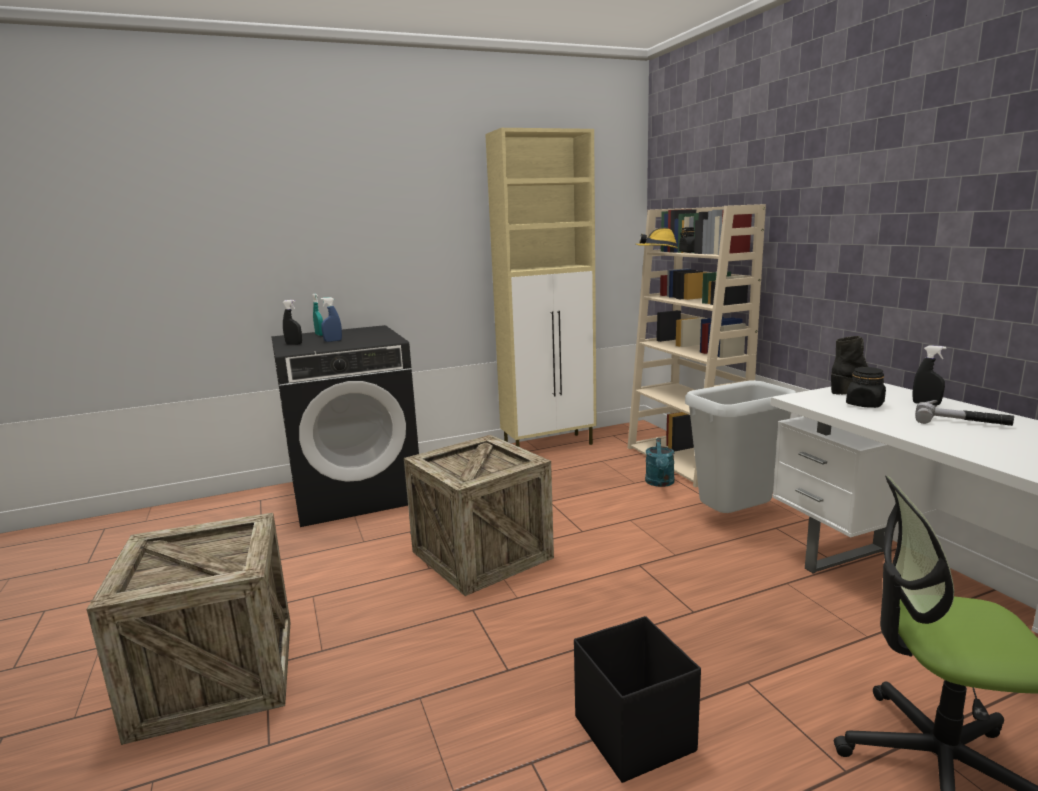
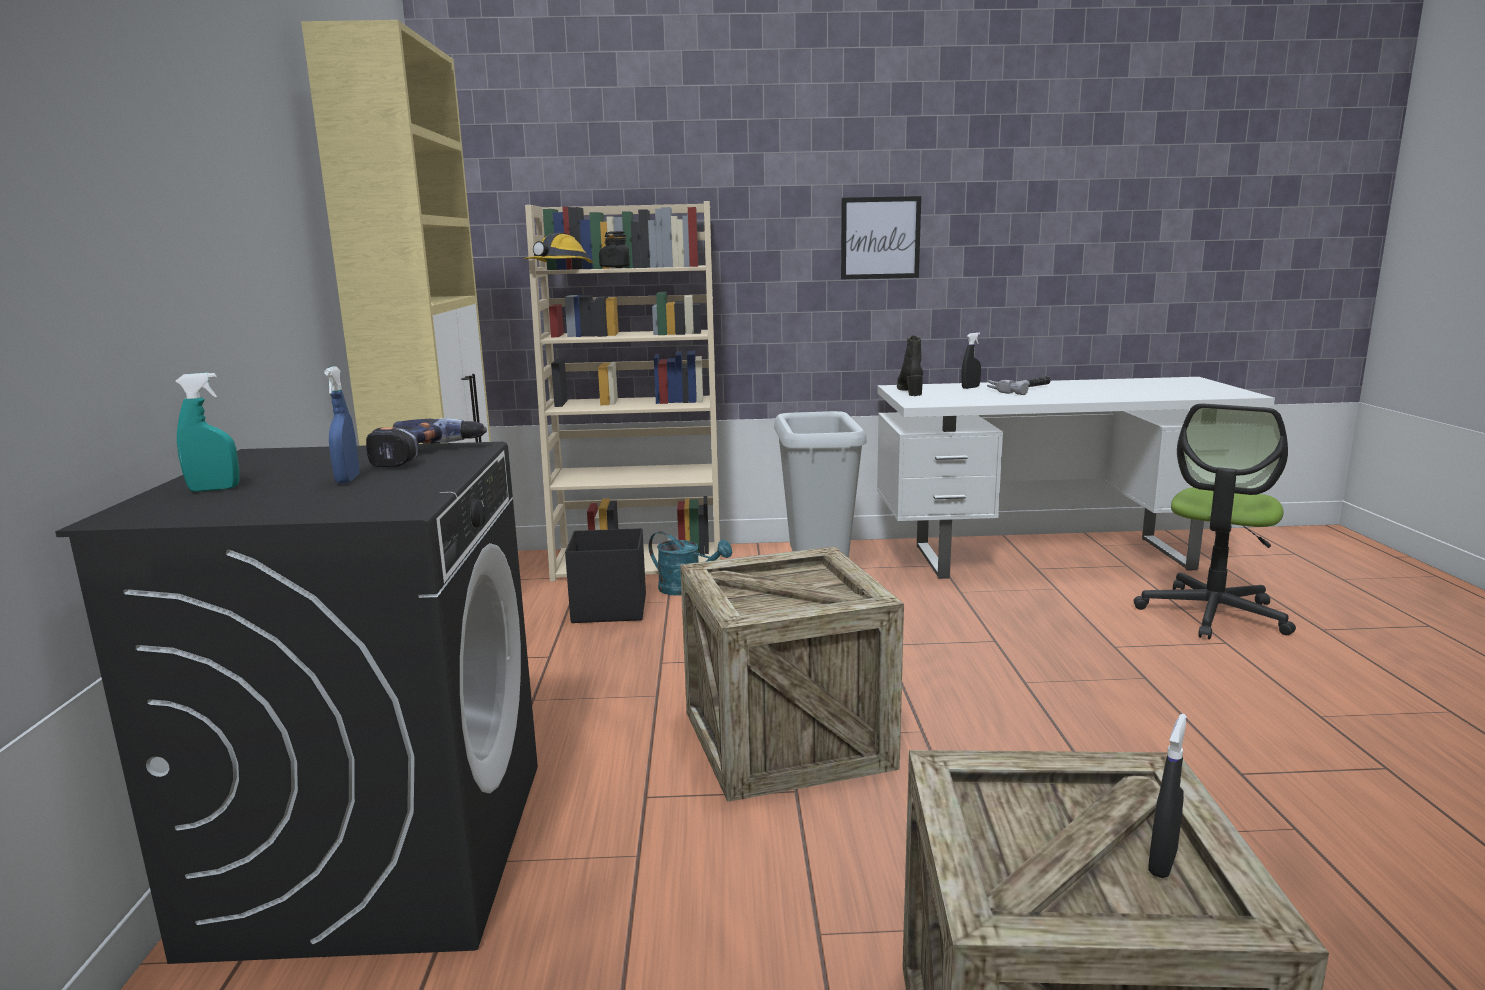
camera: 70 degrees left, 0 degrees up
(294, 344) = (292, 507): black spray bottle -> black spray bottle (1162, 862)
(374, 340) = (427, 456): none -> power drill
(633, 732) = (1190, 712): black storage box -> black storage box (608, 609)
(864, 404) = (957, 396): black jar -> none
(895, 235) = (880, 238): none -> picture

